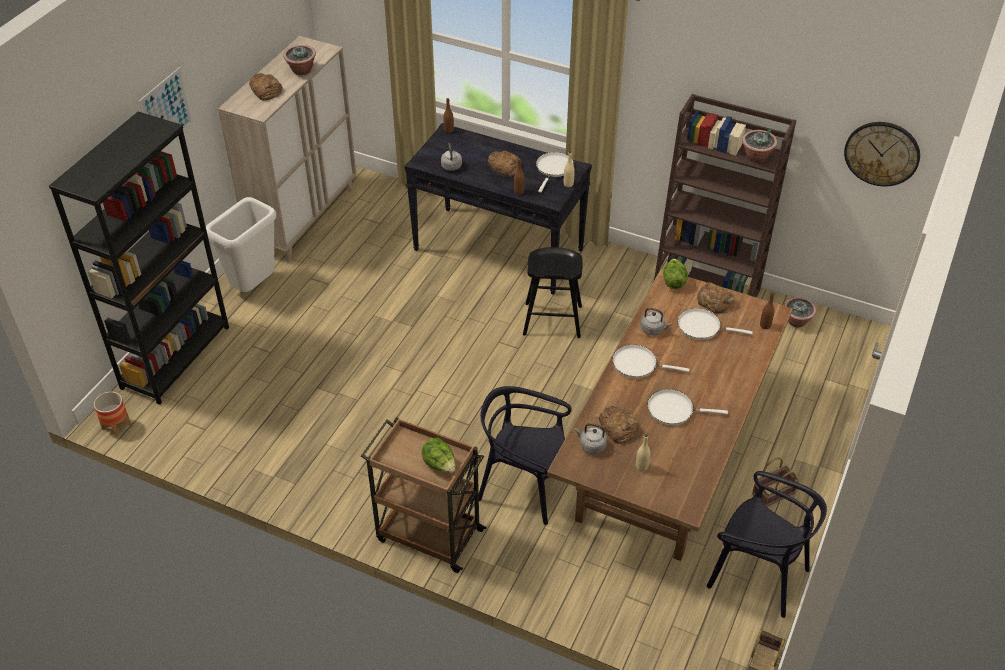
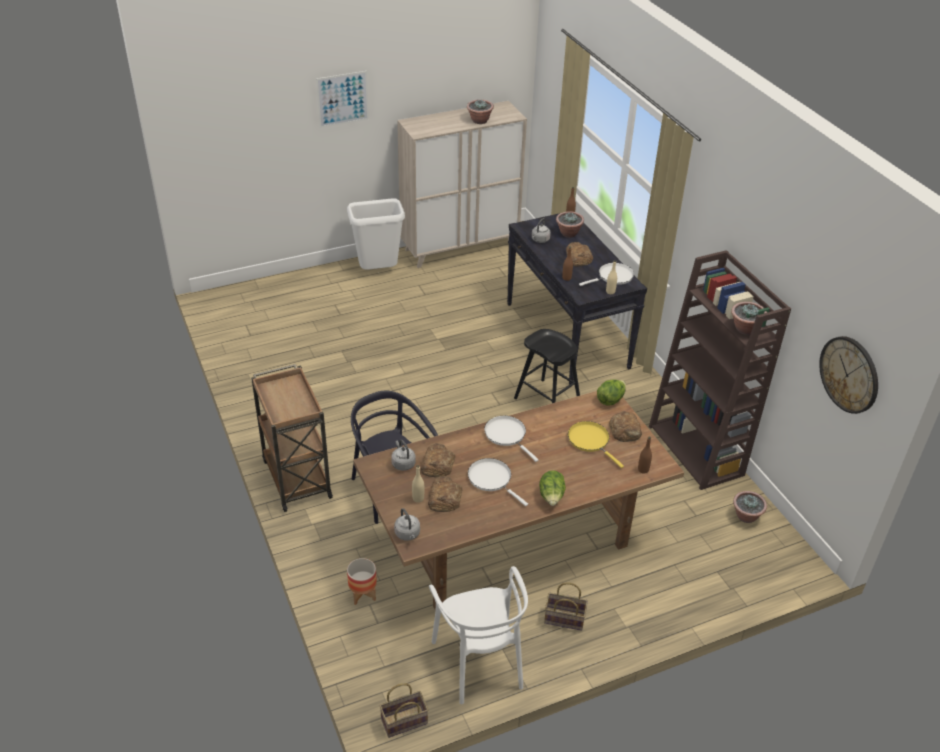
camera: 40 degrees right, 5 degrees down
(116, 426) = (208, 305): planter -> planter (363, 594)
(176, 357) = (285, 286): black bookcase -> none
(266, 90) = (440, 122): bread -> bread (444, 498)
(440, 465) = (291, 410): lettuce -> lettuce (551, 497)
(467, 148) = (568, 233): none -> potted plant
(653, 329) = (550, 421): grey kettle -> grey kettle (408, 534)
(702, 327) = (590, 441): white frying pan -> yellow frying pan
(758, 574) = (479, 662): black chair -> white chair

